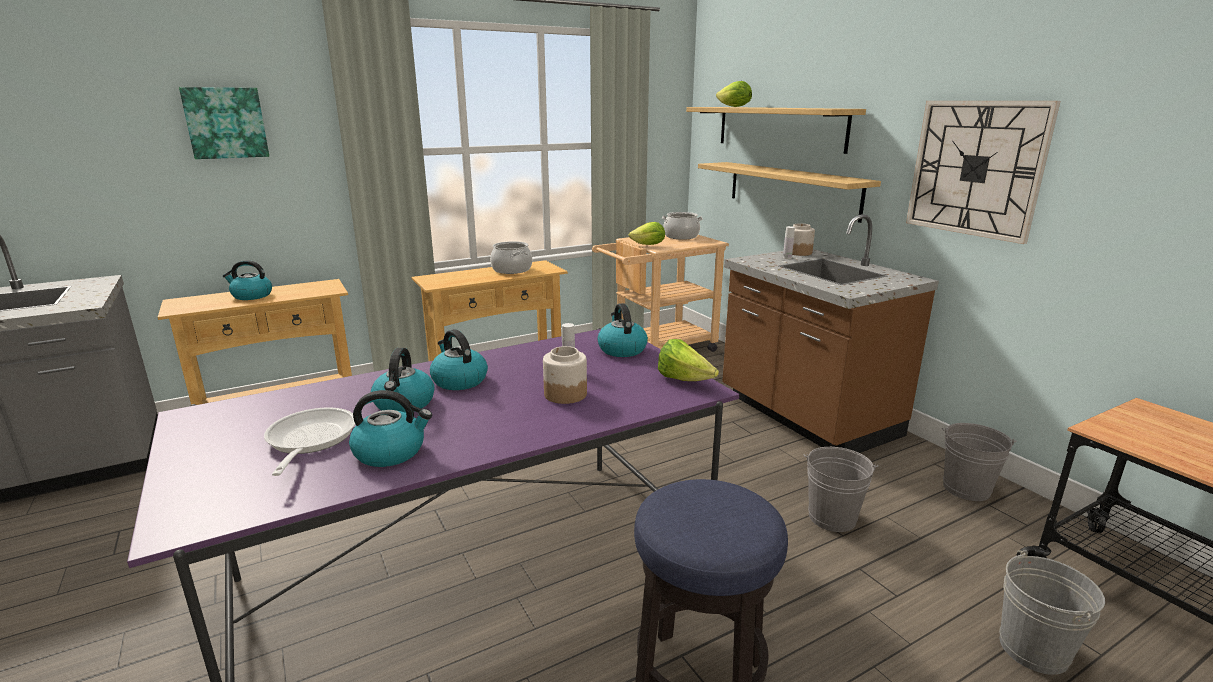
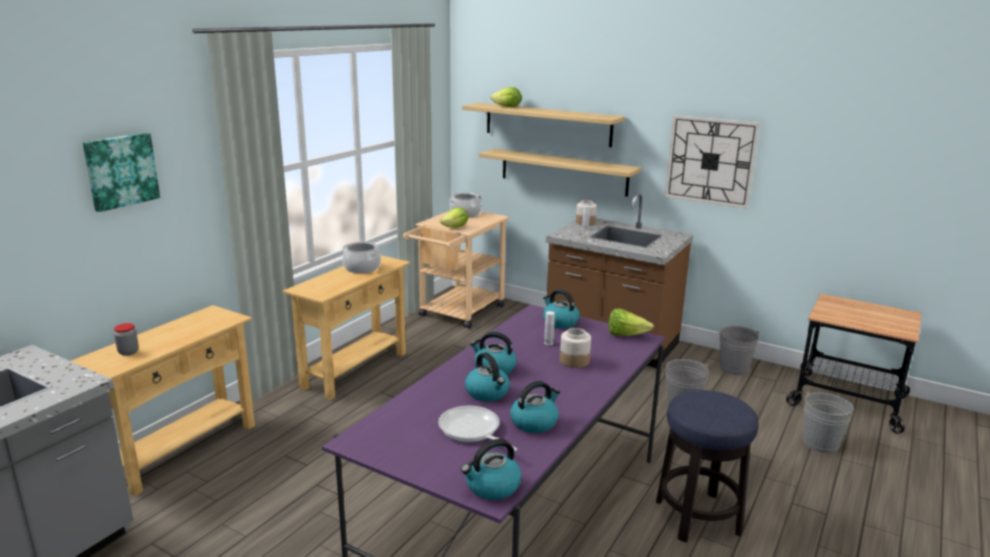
camera: 30 degrees left, 0 degrees up
(211, 301) = (128, 352): none -> jar
(251, 296) = (161, 339): kettle -> kettle (492, 487)

